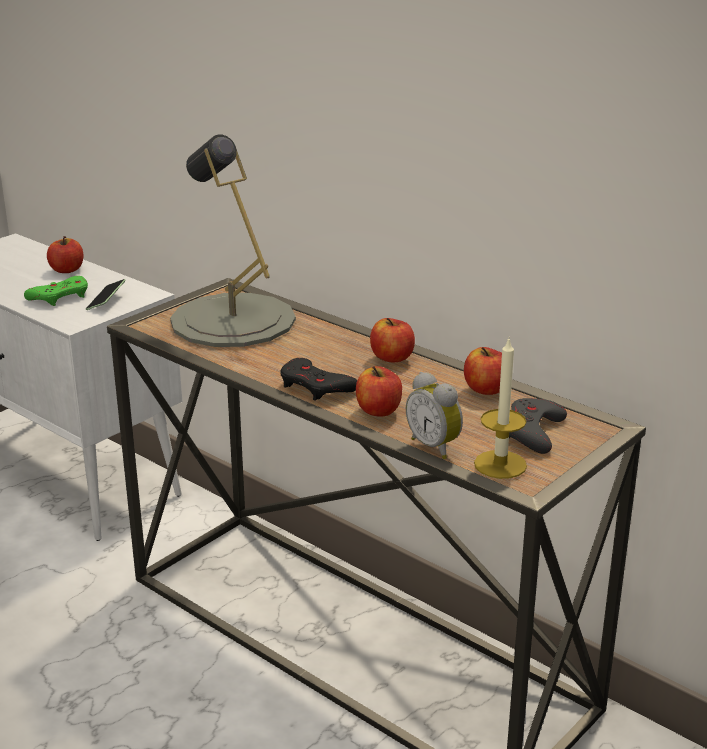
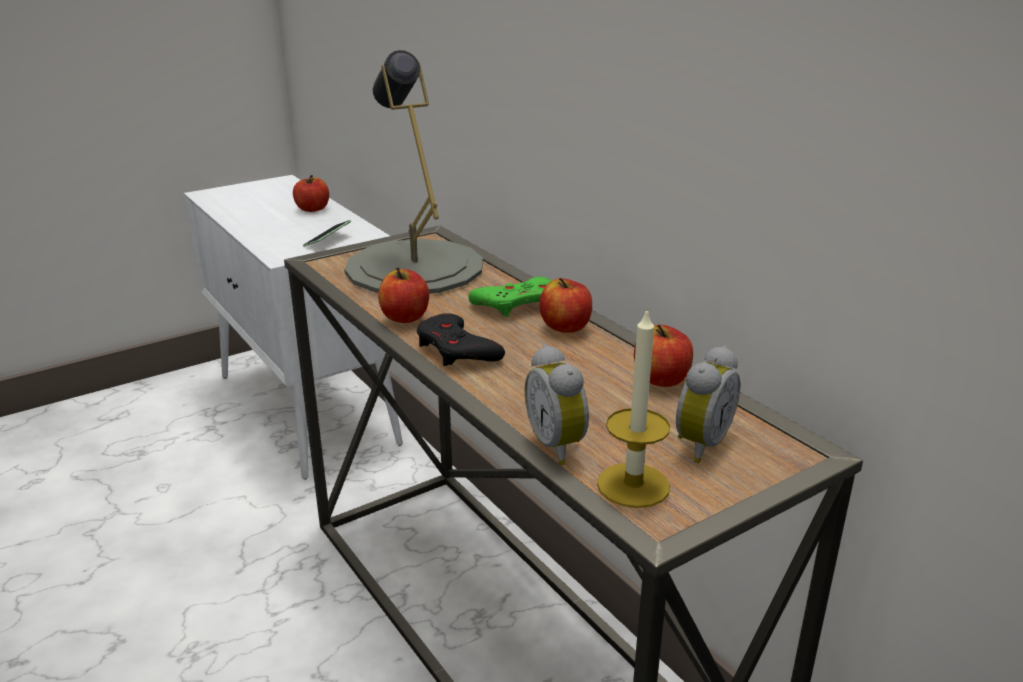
camera: 15 degrees right, 0 degrees up
(60, 296) = (288, 232): green game controller -> green game controller (516, 304)
(378, 410) = (513, 388): apple -> apple (405, 317)
(532, 432) = (698, 444): grey game controller -> alarm clock

